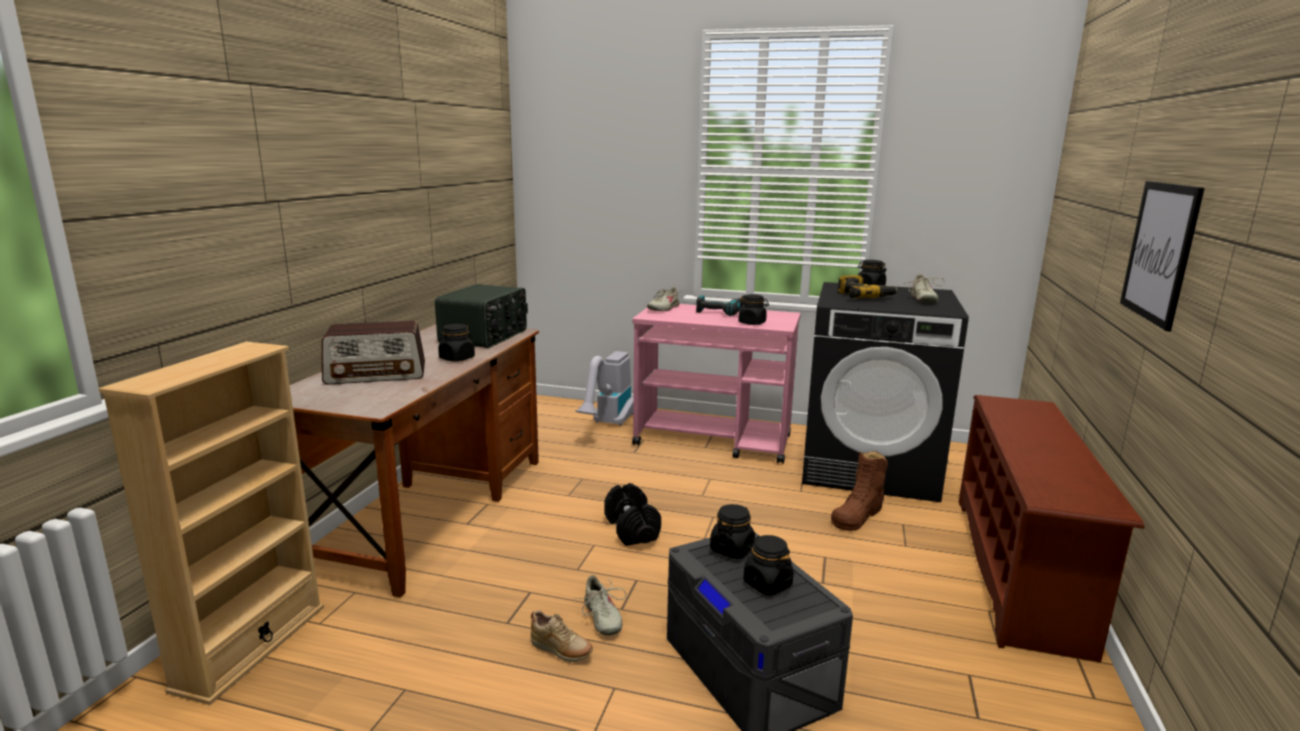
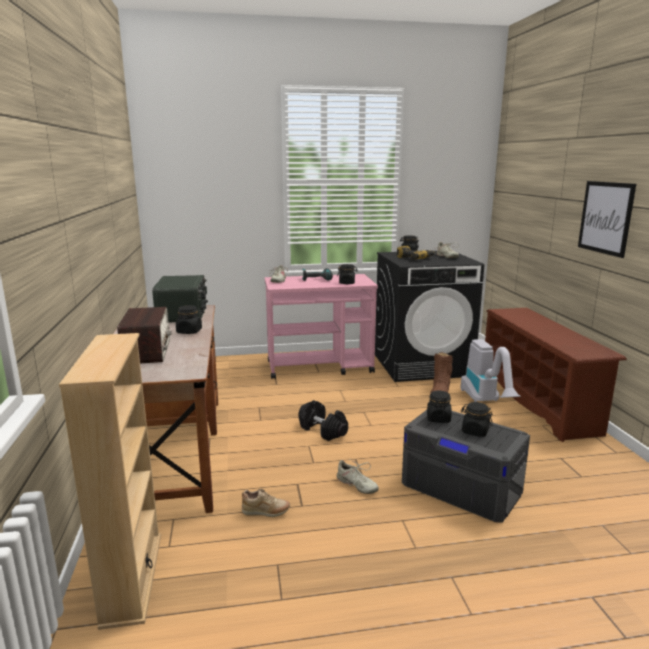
camera: 25 degrees left, 0 degrees up
(377, 374) = (147, 351): radio -> radio turned 60 degrees counterclockwise
(561, 651) = (352, 511): beige shoe -> beige shoe (266, 513)
(608, 424) = (241, 369): vacuum cleaner -> vacuum cleaner (486, 401)

